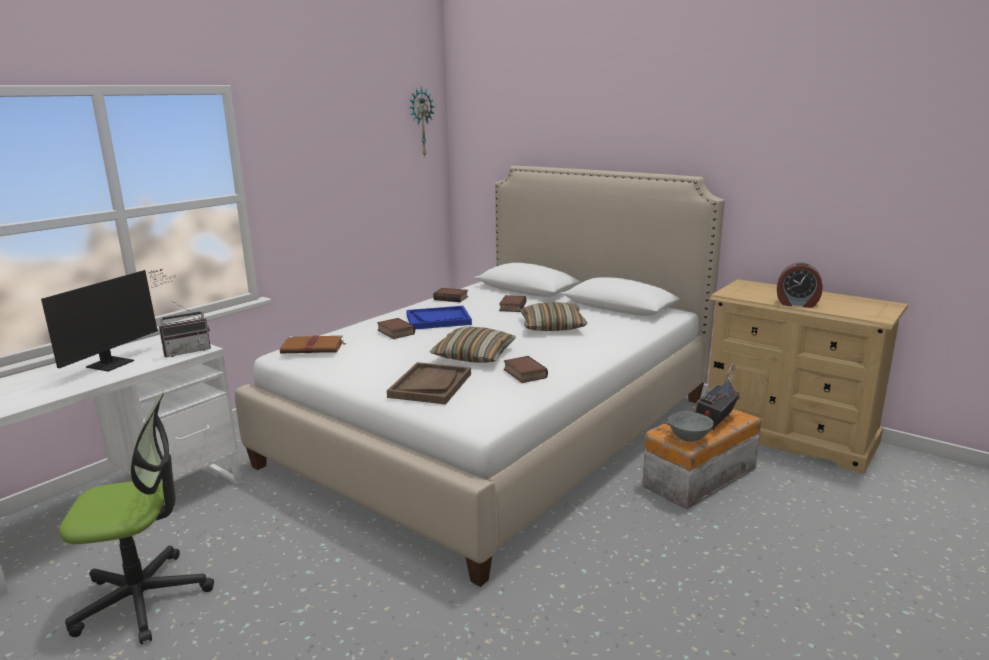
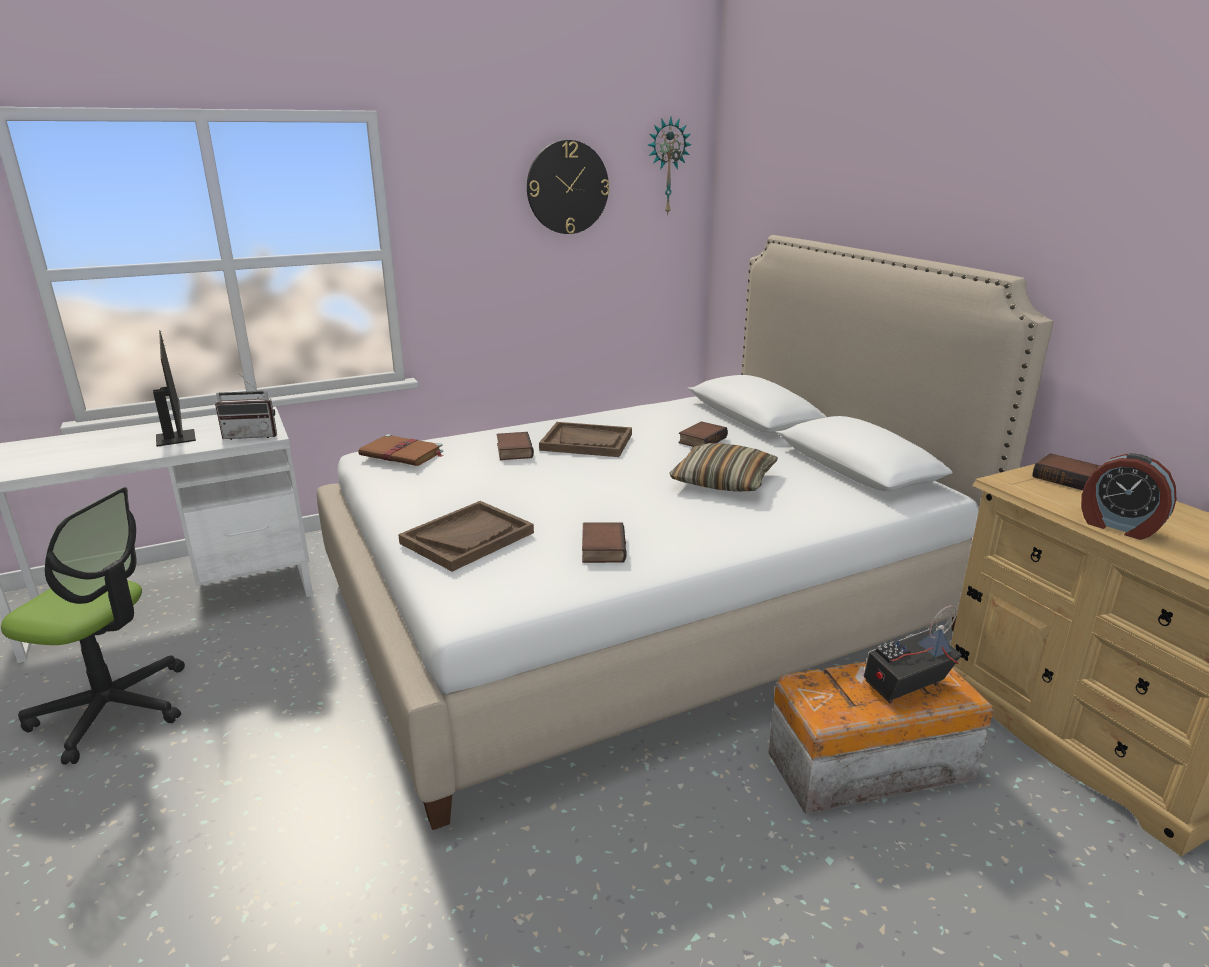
camera: 25 degrees right, 5 degrees up
(116, 362) = (177, 435): monitor -> monitor turned 75 degrees counterclockwise
(360, 140) = (567, 187): none -> wall clock
(438, 320) = (587, 442): blue tray -> brown tray
(451, 298) = (639, 413): book -> book (1070, 479)
(474, 355) = (572, 504): pillow -> none
(689, 439) = (835, 708): grey bowl -> none

